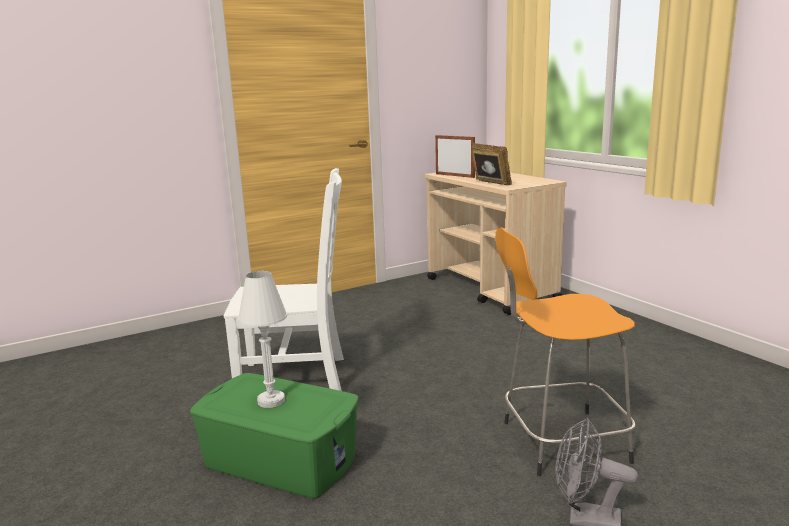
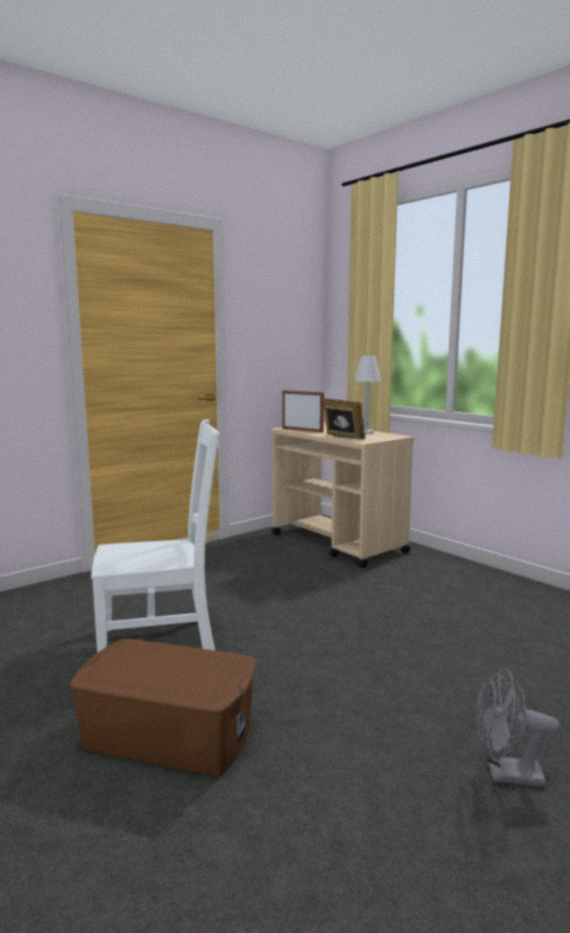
camera: 10 degrees left, 5 degrees down
(271, 400) = (161, 668): white table lamp -> white table lamp (366, 433)
(281, 460) = (168, 735): green storage box -> brown storage box
(559, 442) = (454, 695): orange stool -> none

